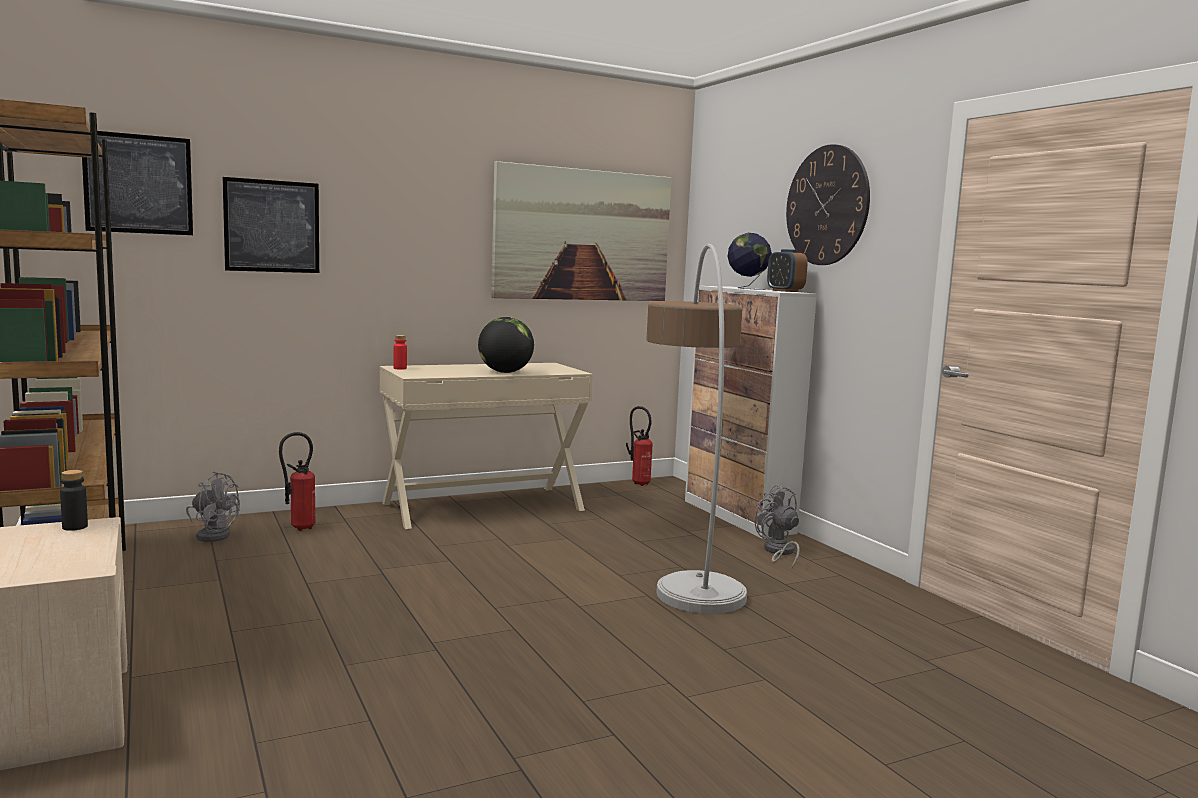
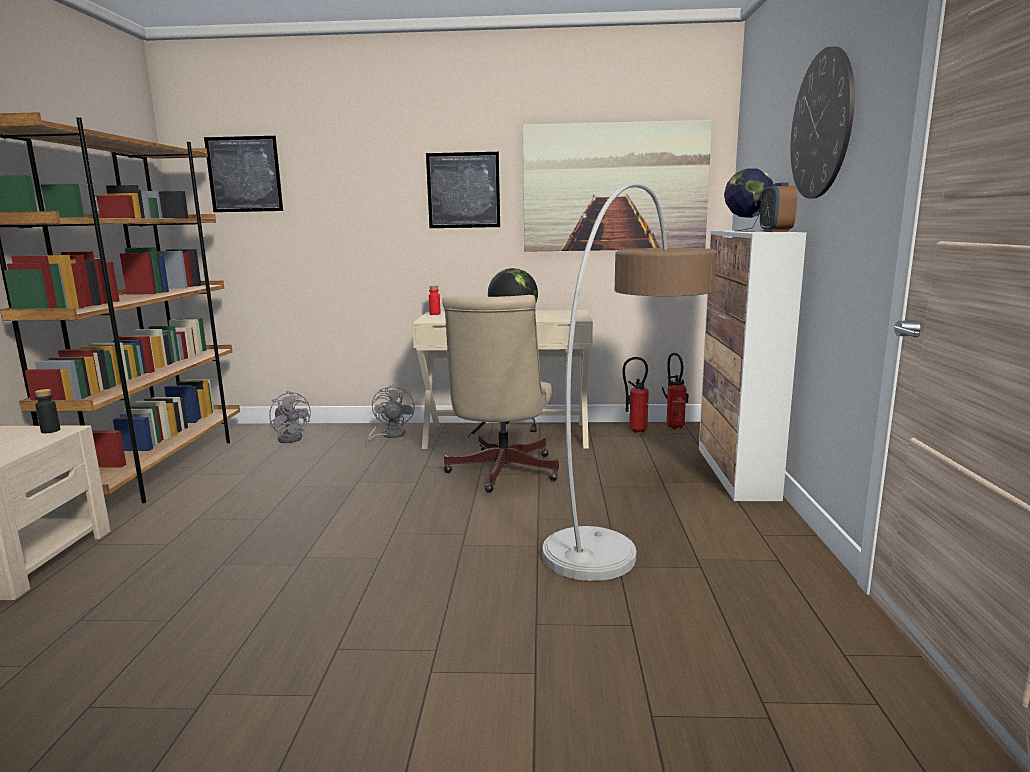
camera: 30 degrees right, 5 degrees up
(272, 226) = (338, 199): picture -> picture (463, 190)
(298, 528) = (351, 439): fire extinguisher -> fire extinguisher (634, 431)
(528, 542) = (500, 473): none -> beige office chair
(778, 552) = (733, 520): grey fan -> grey fan (389, 436)

